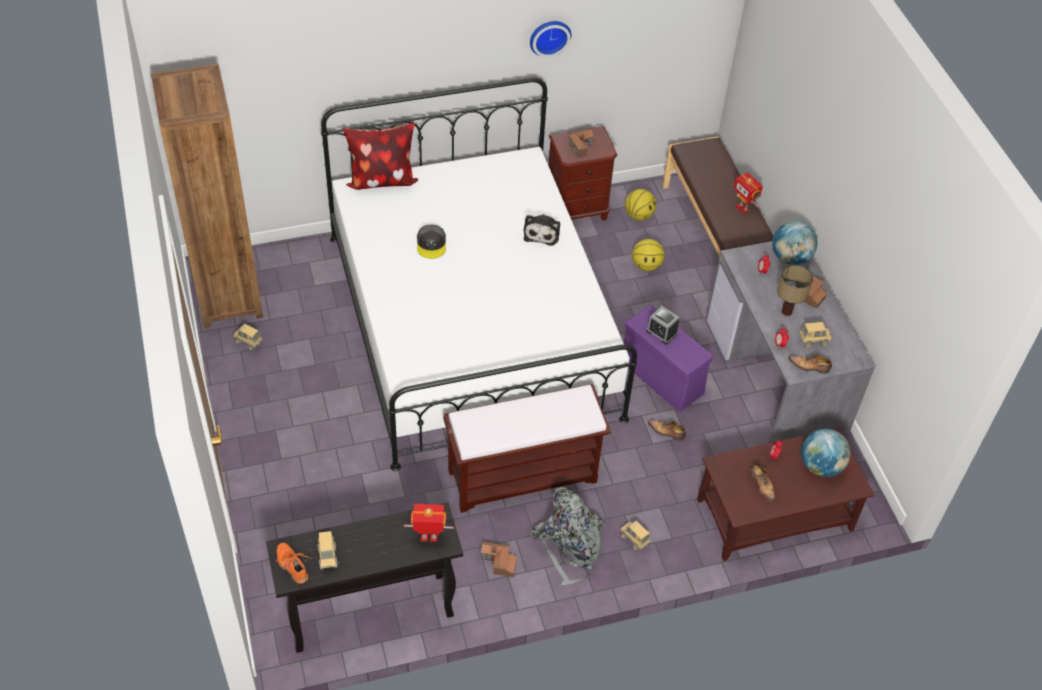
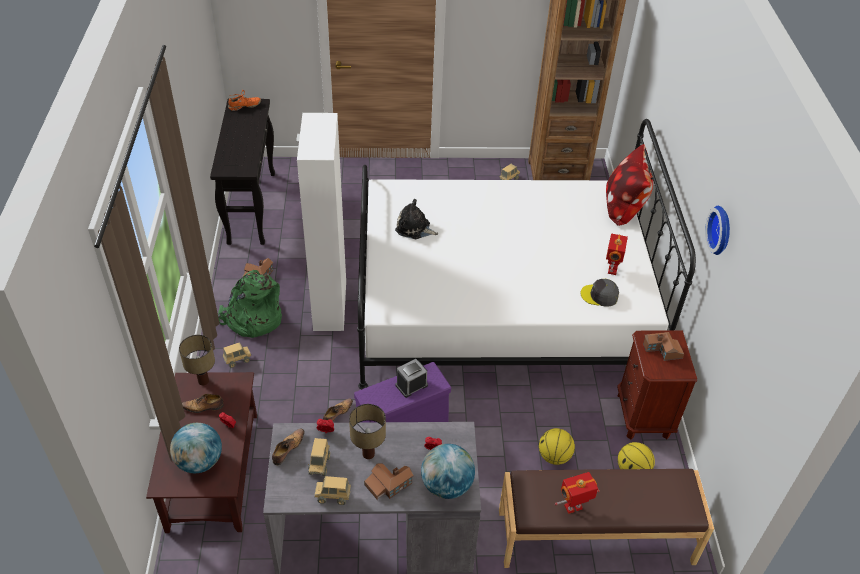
camera: 105 degrees right, 5 degrees down
(327, 557) = (242, 120): toy truck -> toy truck (333, 496)
(429, 538) = (231, 163): toy robot -> toy robot (611, 269)
(431, 244) = (536, 224): grey cap -> grey cap (599, 295)
(523, 475) = (330, 306): brown bench -> white cabinet
(542, 233) = (539, 298): plush toy -> plush toy (414, 228)
(569, 545) = (252, 319): grey backpack -> green backpack
(732, 495) = (204, 381): none -> table lamp

